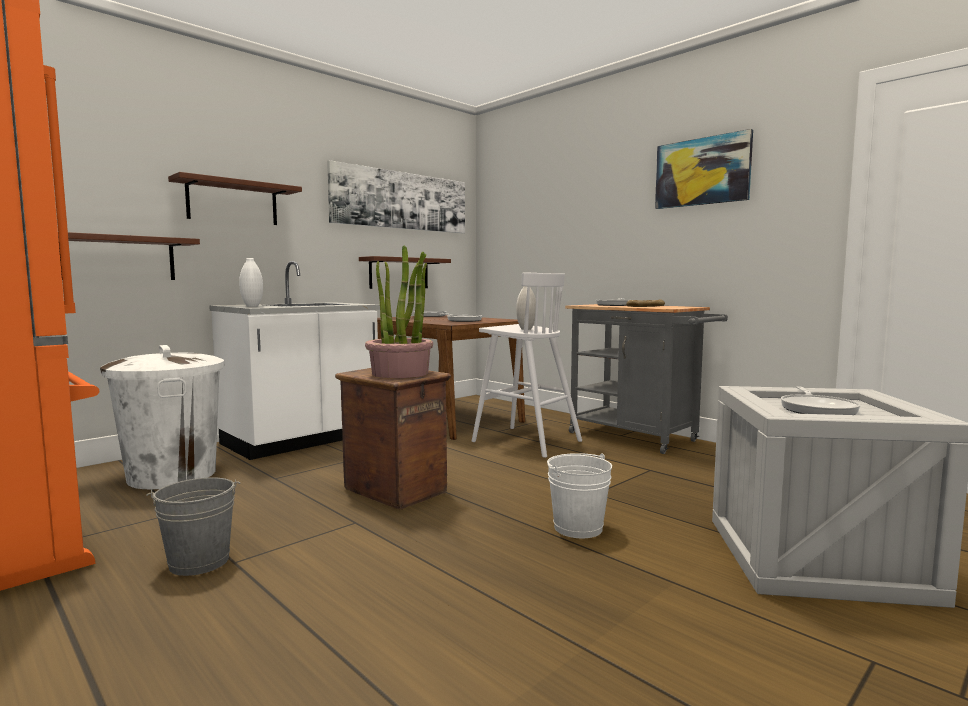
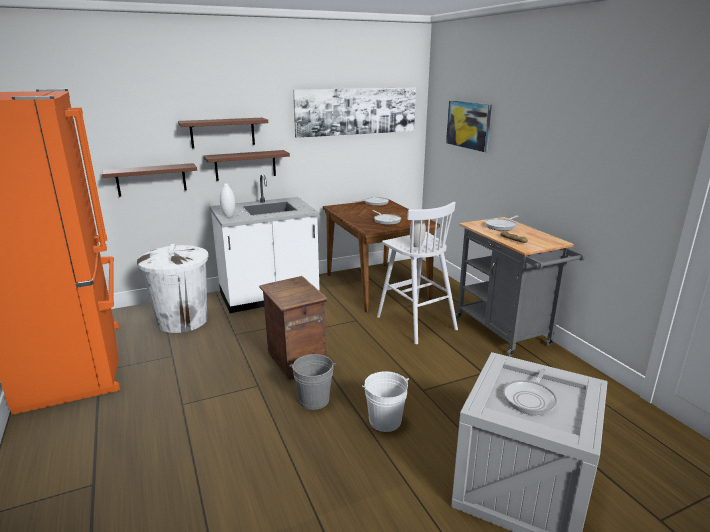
camera: 20 degrees right, 15 degrees up
(199, 562) = (166, 400): grey bucket -> grey bucket (314, 400)
(399, 273) = (353, 169): brown shelf -> brown shelf (245, 165)
(400, 373) = (295, 293): potted plant -> none
(702, 172) = (586, 123): picture -> picture (468, 125)

